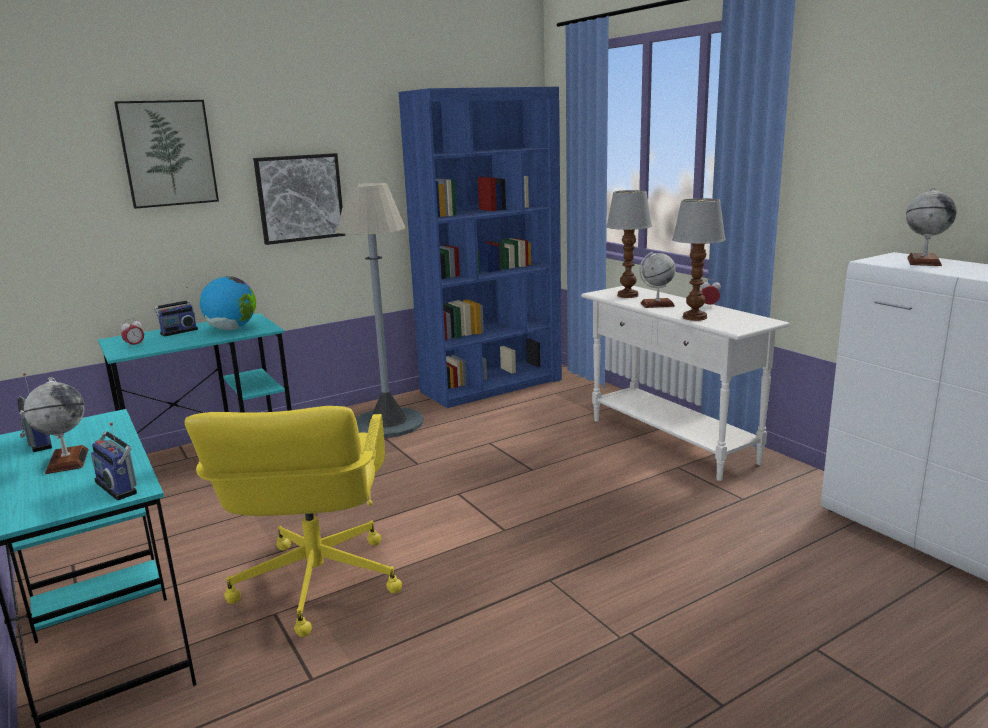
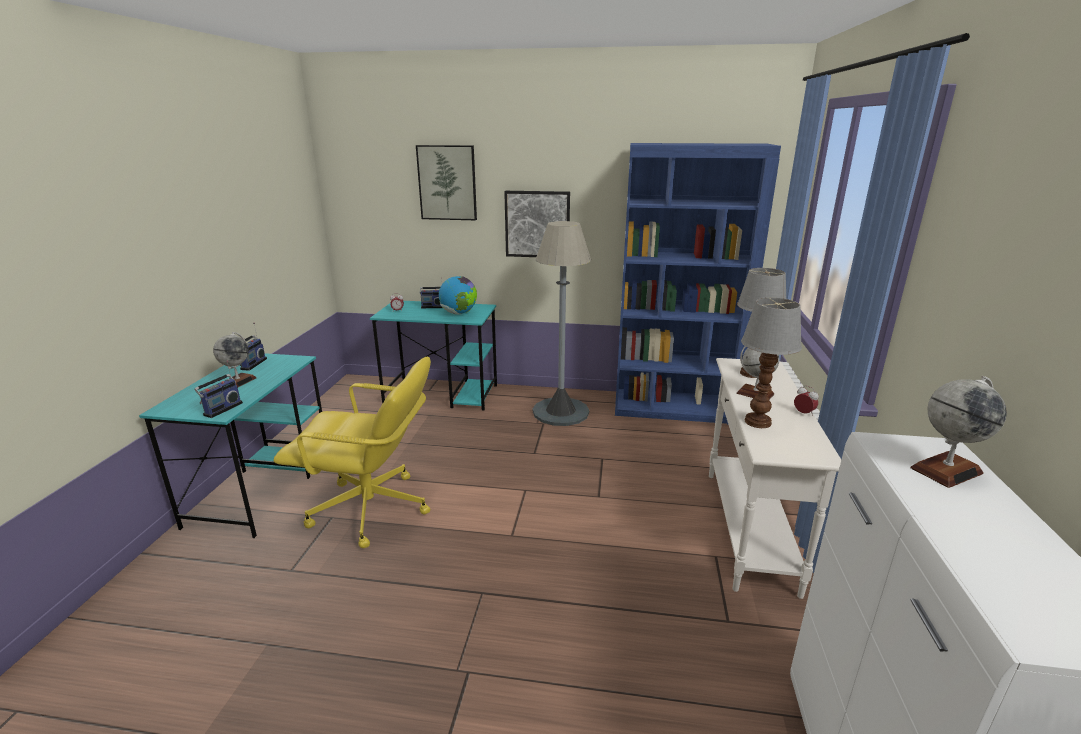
camera: 40 degrees right, 5 degrees up
(119, 486) = (222, 409): radio -> radio turned 150 degrees counterclockwise
(316, 584) = (371, 510): yellow office chair -> yellow office chair turned 120 degrees counterclockwise

